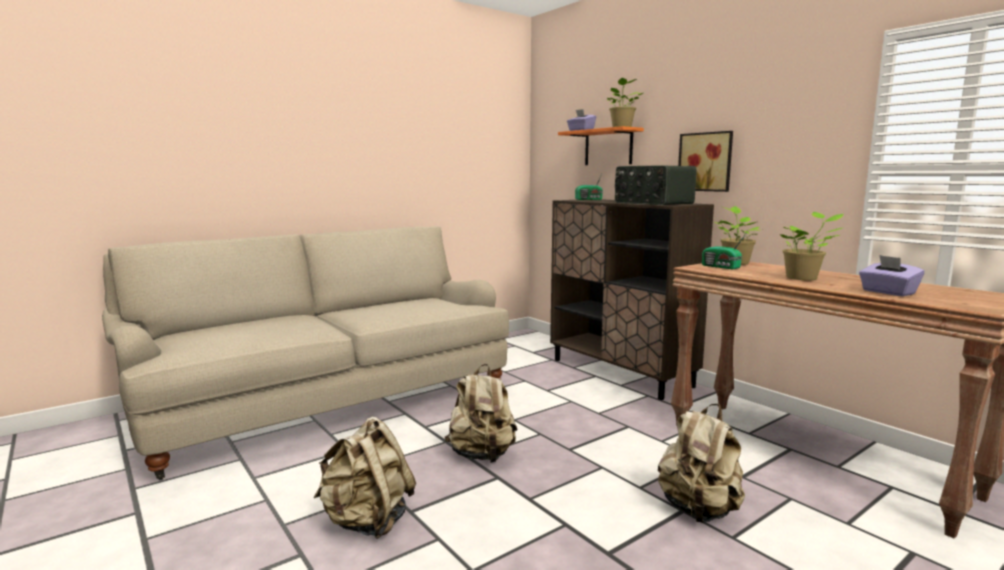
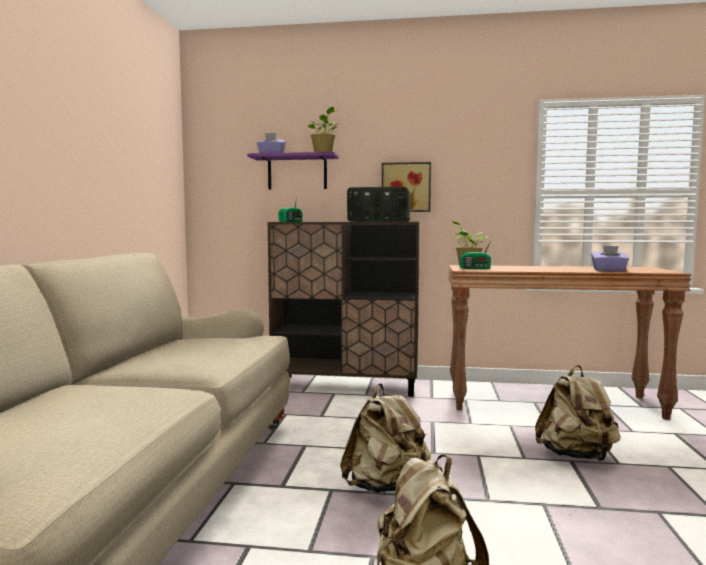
camera: 45 degrees left, 5 degrees down
(608, 147) = (297, 172): orange shelf -> purple shelf
(803, 278) = (544, 269): potted plant -> none

